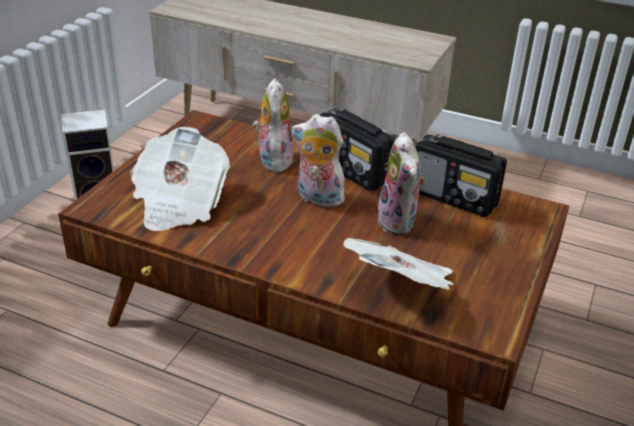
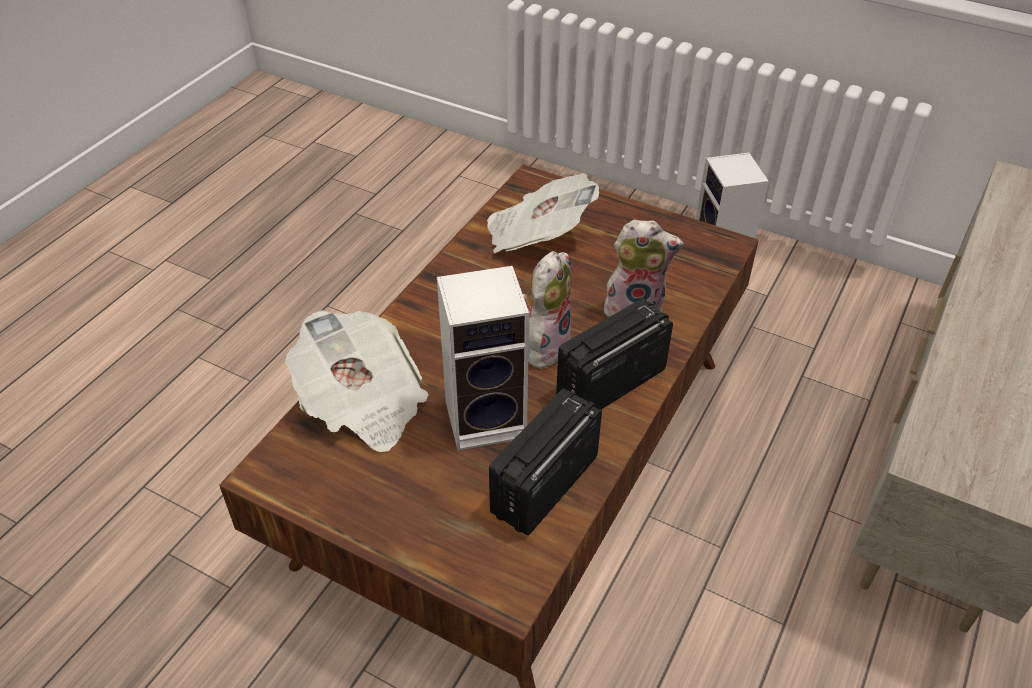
camera: 95 degrees right, 10 degrees up
(400, 222) = (488, 418): plush toy -> speaker

